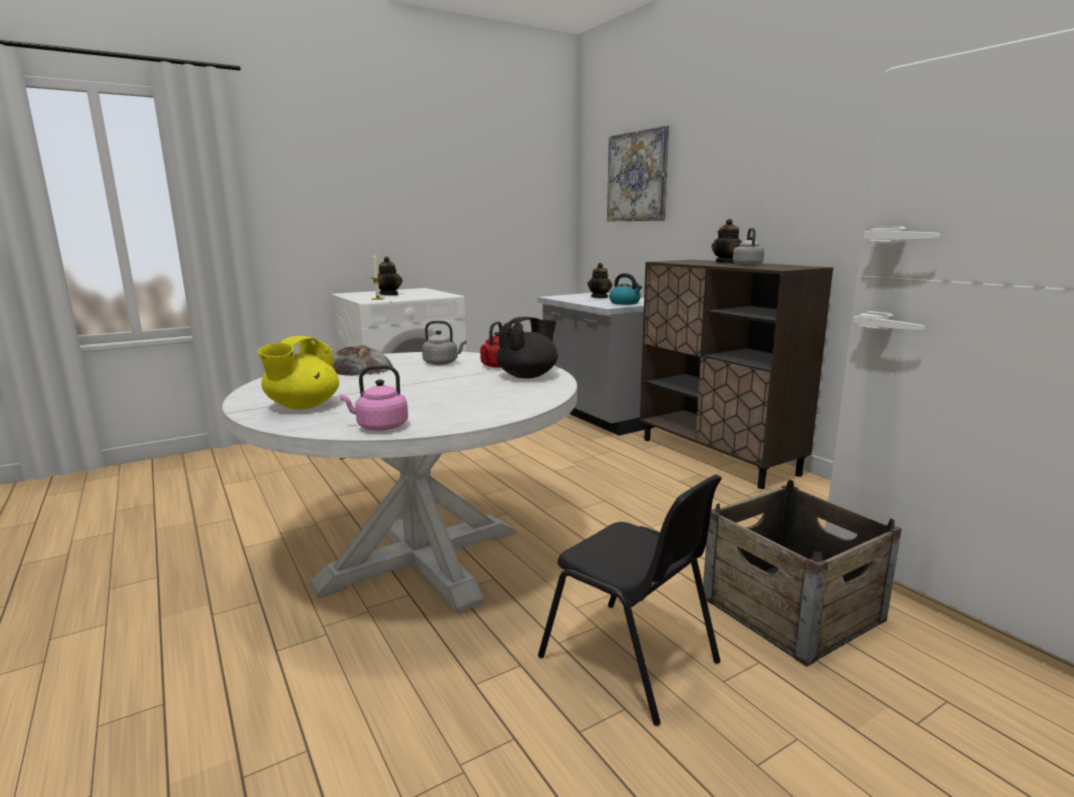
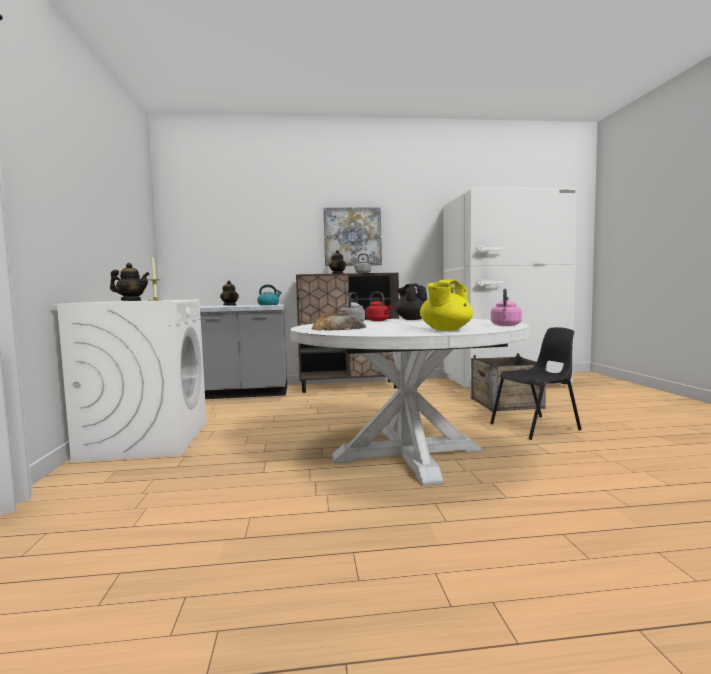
camera: 65 degrees left, 10 degrees down
(302, 406) = (445, 330): yellow teapot -> yellow teapot turned 75 degrees clockwise
(637, 177) = (233, 223): picture -> picture (352, 237)

